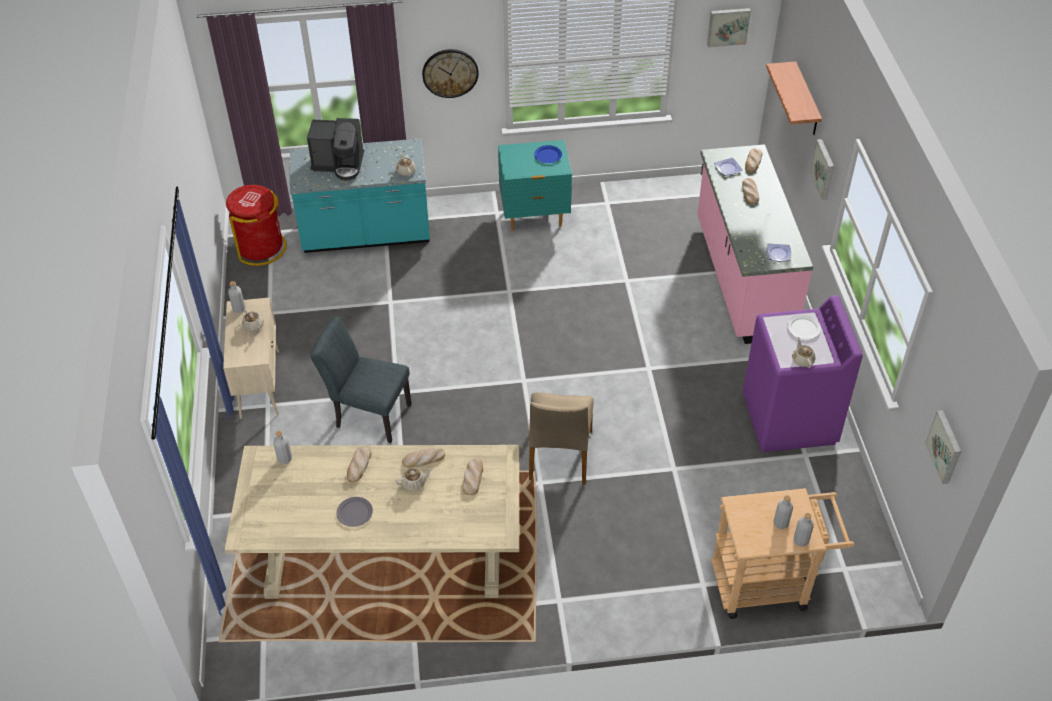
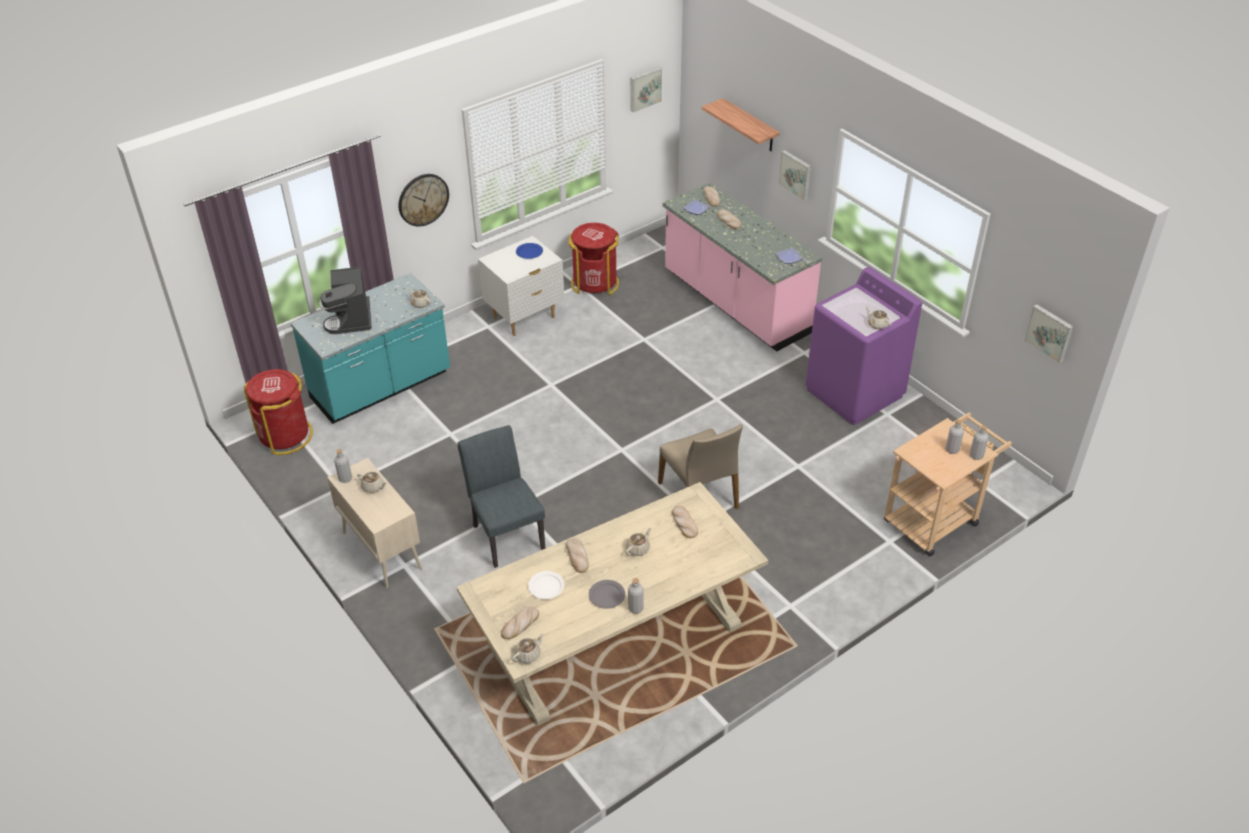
camera: 30 degrees left, 5 degrees down
(251, 534) = (528, 655): none -> beige teapot
(284, 459) = (505, 580): grey bottle -> grey bottle (635, 608)
(339, 164) = (351, 319): coffee machine -> coffee machine turned 105 degrees clockwise
(368, 414) = (506, 533): grey chair -> grey chair turned 75 degrees clockwise
(423, 459) = (629, 527): bread -> bread (520, 624)
(534, 216) = (524, 318): turquoise nightstand -> white nightstand
(624, 206) = (595, 283): none -> red trash can
(804, 328) = (858, 301): white plate -> white plate (546, 586)

